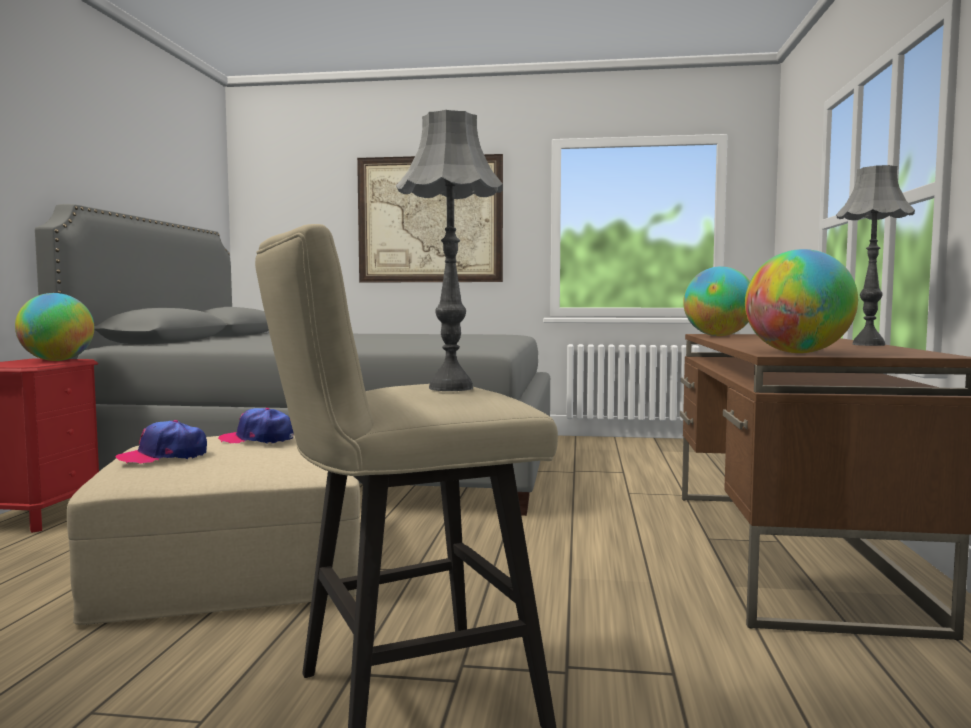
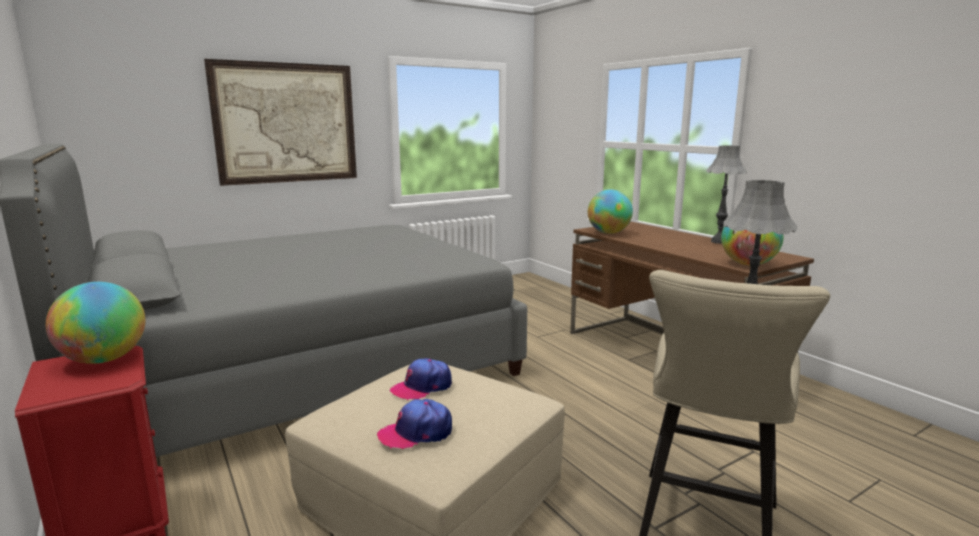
camera: 40 degrees left, 10 degrees up
(163, 456) = (416, 433): cap -> cap turned 45 degrees clockwise

